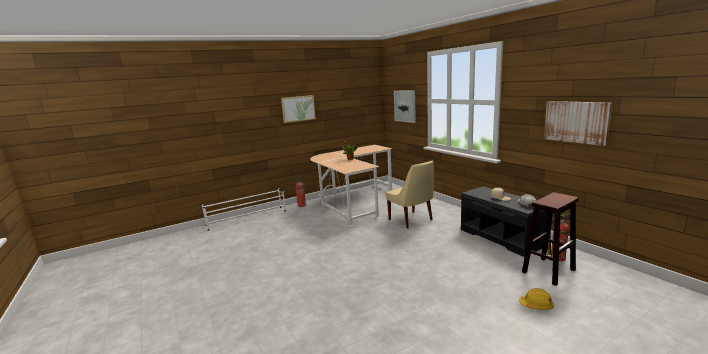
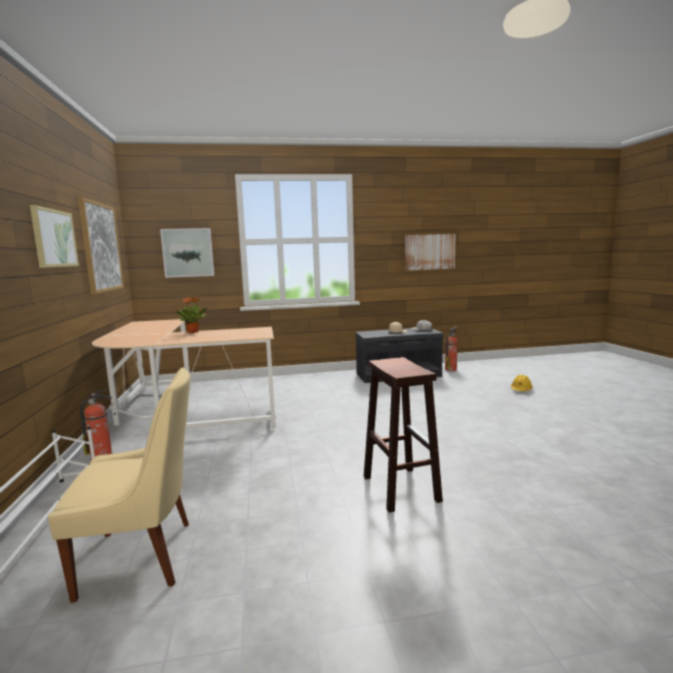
camera: 70 degrees left, 5 degrees down
(347, 106) = (101, 247): none -> picture
(411, 220) = (309, 396): beige chair -> beige chair (143, 557)
(548, 270) = (469, 376): brown stool -> brown stool (399, 488)

